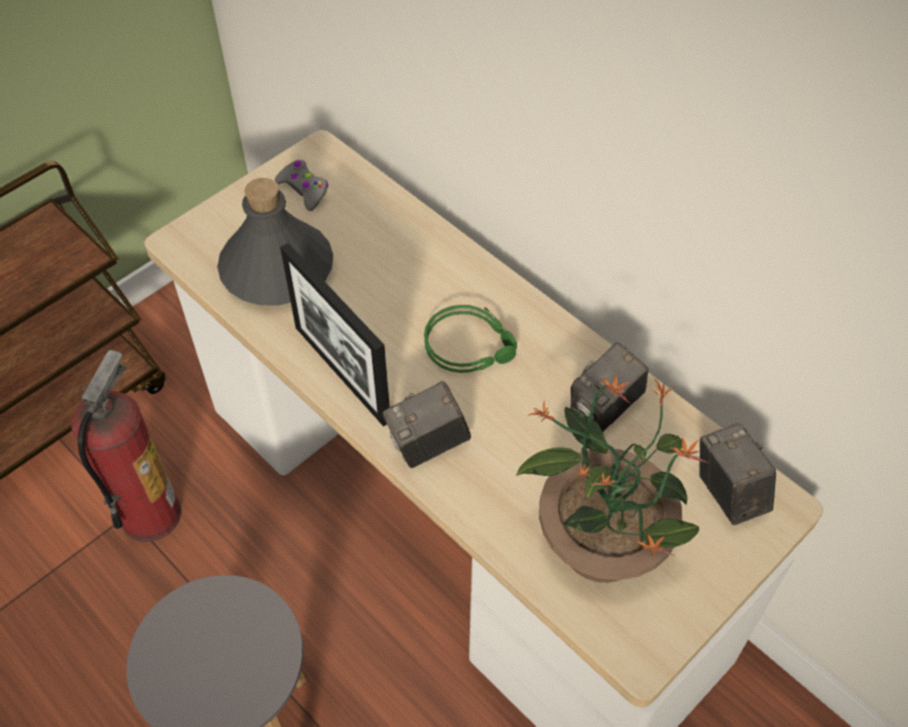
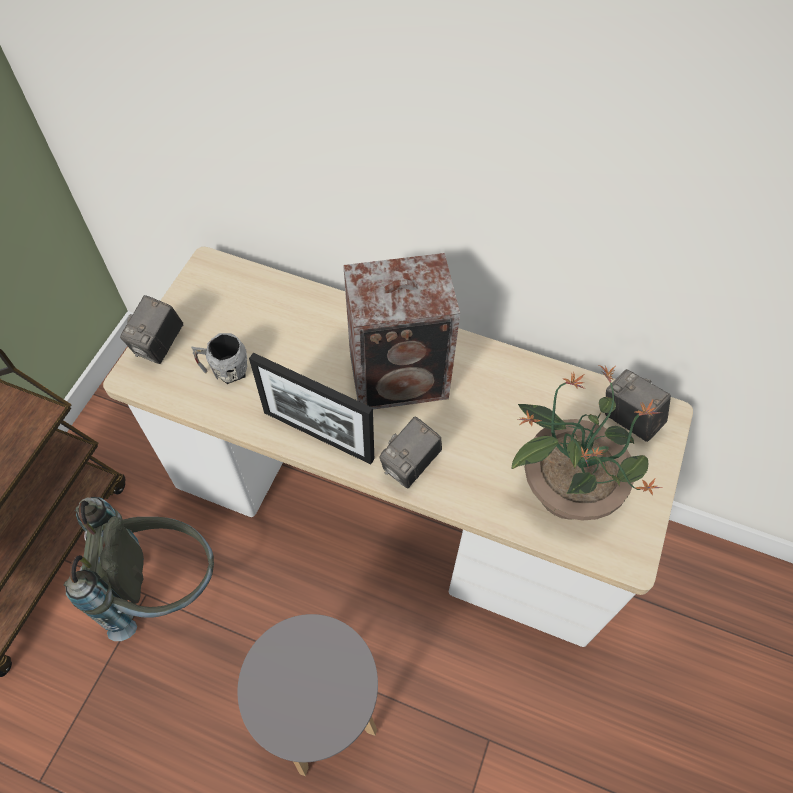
camera: 25 degrees left, 5 degrees up
(150, 514) = (164, 586): fire extinguisher -> grey backpack
(278, 269) = (225, 370): grey bottle -> grey mug
(304, 189) = (212, 300): grey game controller -> none
(471, 344) = (402, 377): green headphones -> speaker
(605, 408) = (518, 390): camera -> camera (159, 345)

